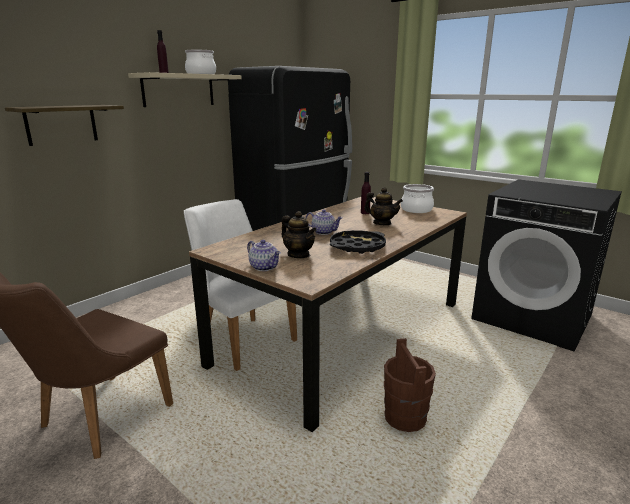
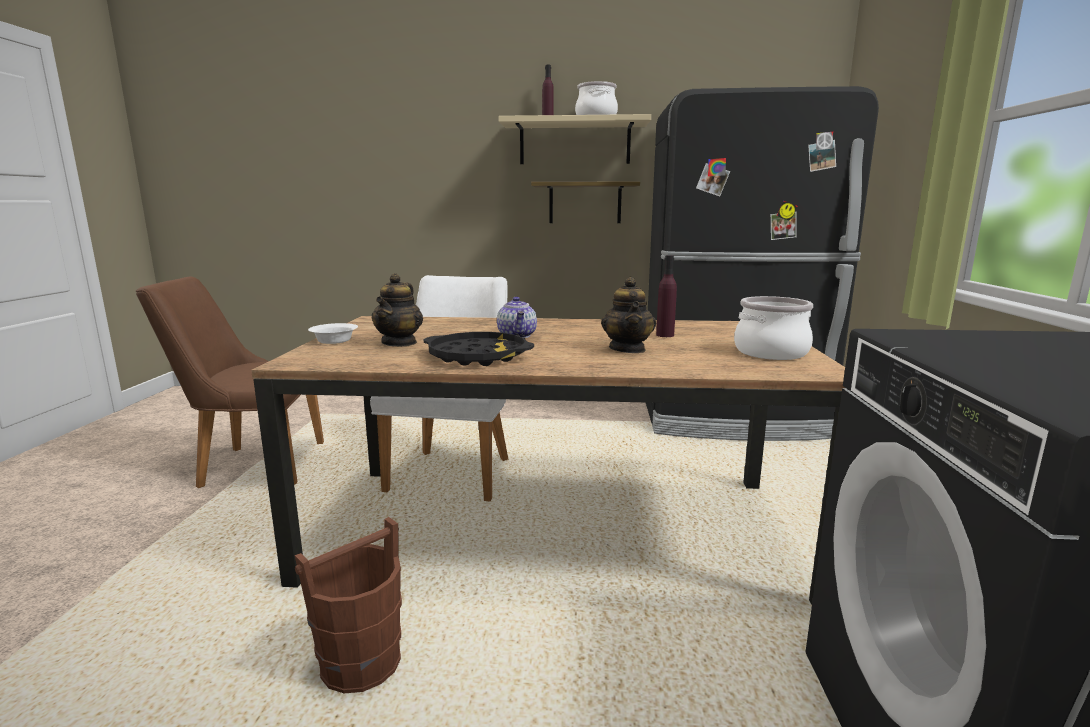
camera: 55 degrees right, 5 degrees down
(61, 124) = (422, 180): shelf -> shelf (585, 203)
(265, 267) = (335, 341): teapot -> white bowl

